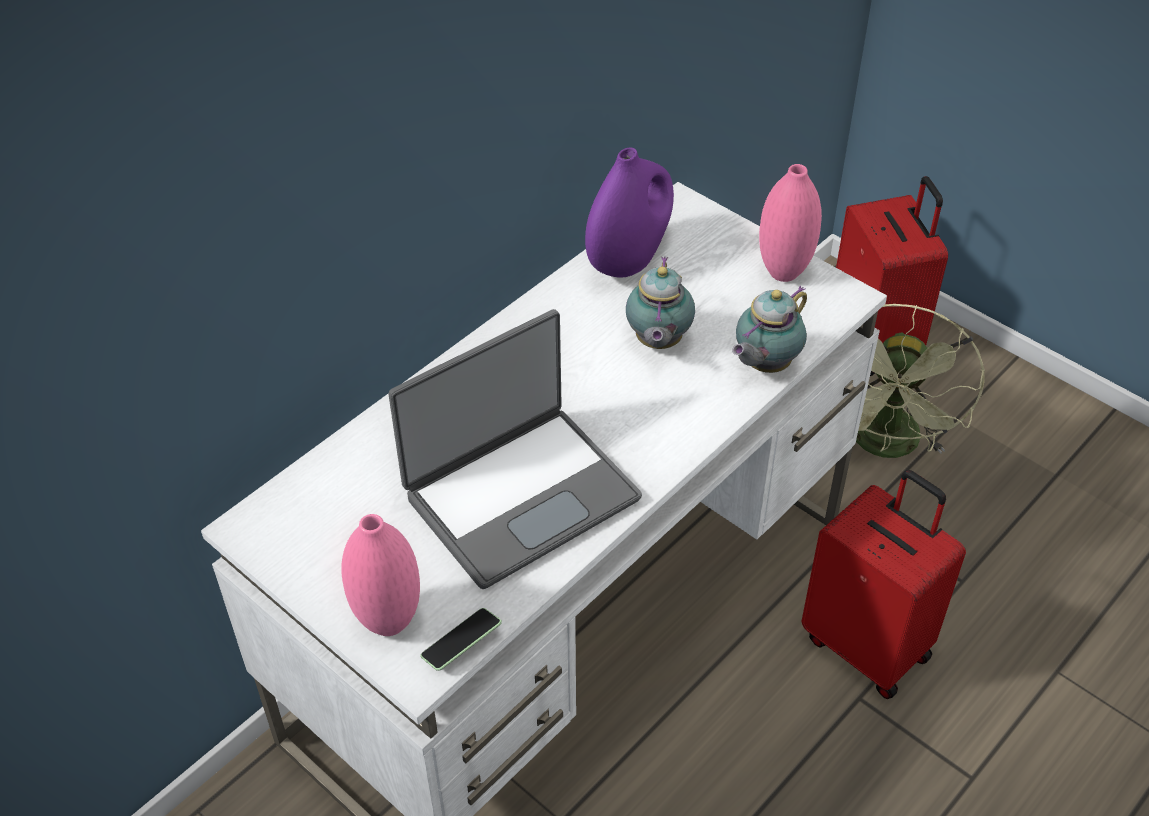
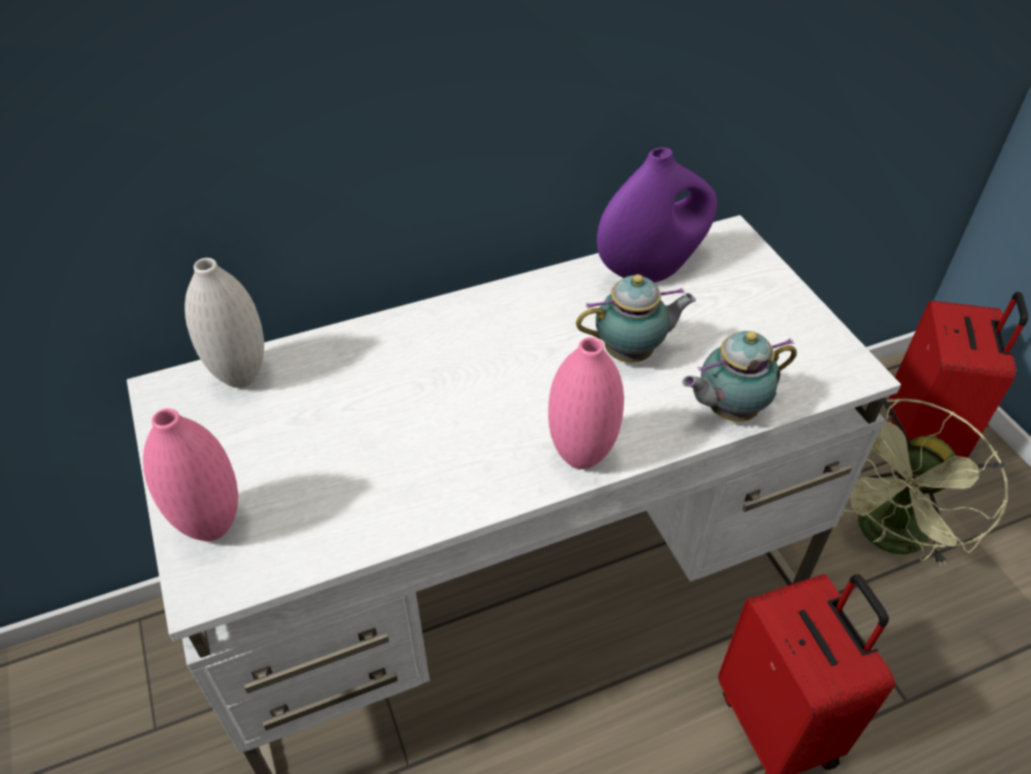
camera: 25 degrees right, 0 degrees up
(314, 487) = (241, 376): none -> white vase
(461, 645) = (258, 578): phone -> none
(520, 495) = (410, 450): laptop -> none
(657, 343) = (632, 353): teapot -> teapot turned 135 degrees counterclockwise
(783, 272) = (799, 327): pink vase -> pink vase (581, 456)

